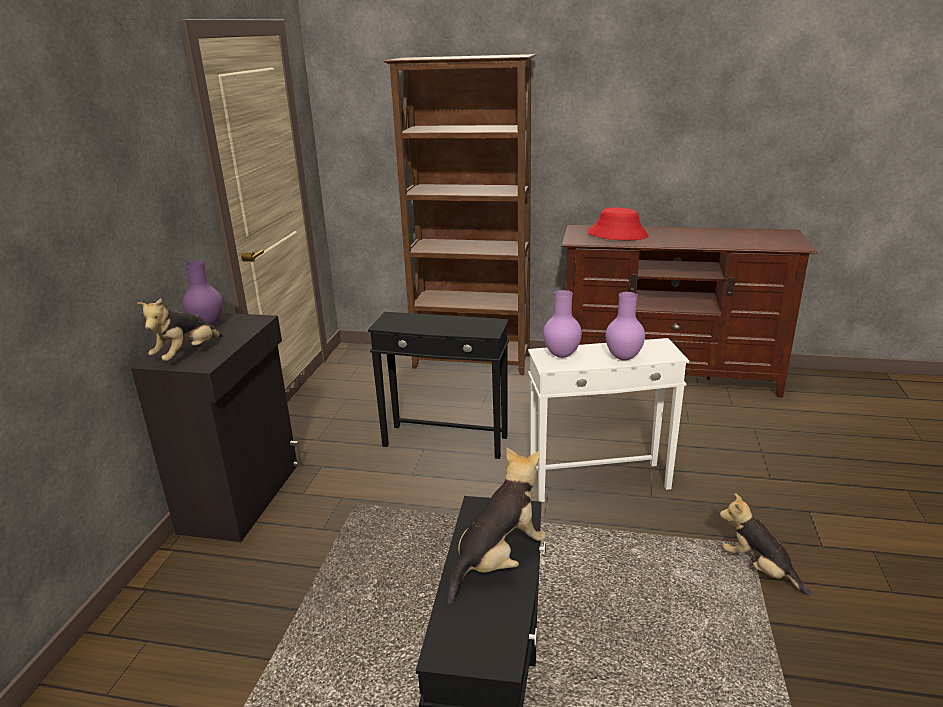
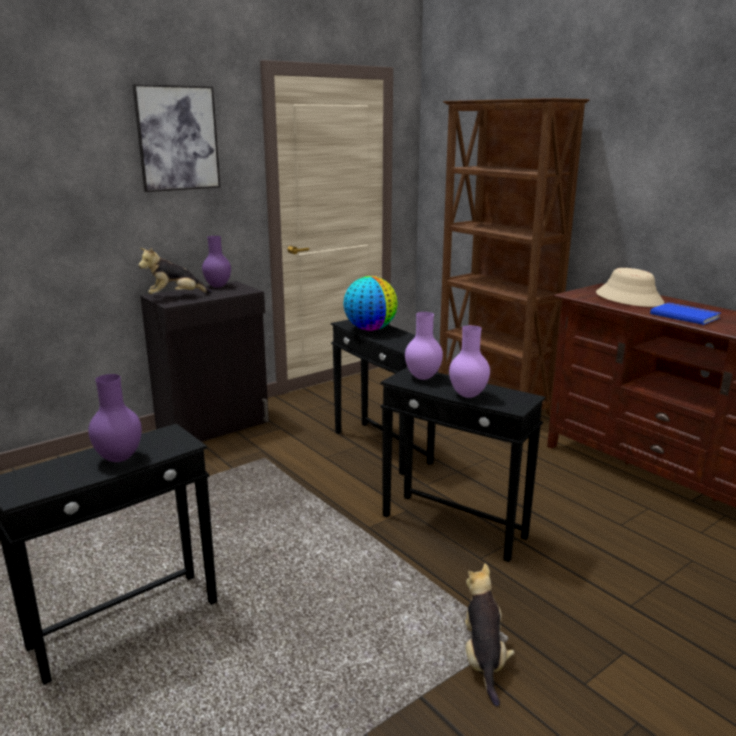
camera: 40 degrees right, 5 degrees down
(126, 139) = (177, 138): none -> picture
(420, 324) = (370, 329): none -> globe
(498, 560) = (118, 459): plush toy -> purple vase
(600, 482) = (453, 527): white side table -> black side table
(617, 234) = (629, 298): red hat -> beige hat
(679, 240) = (685, 316): none -> blue book

